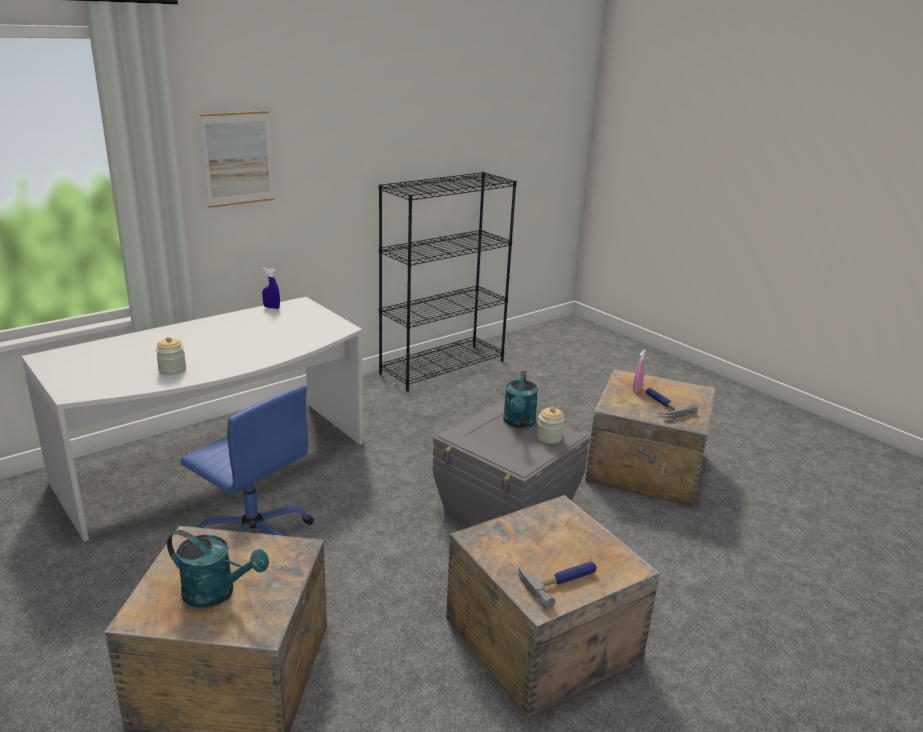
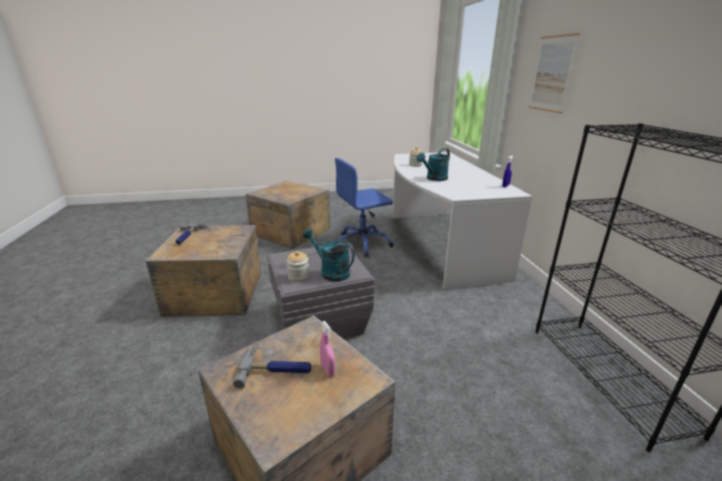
camera: 120 degrees right, 0 degrees up
(217, 593) = (283, 190): turquoise watering can -> turquoise watering can (434, 179)

